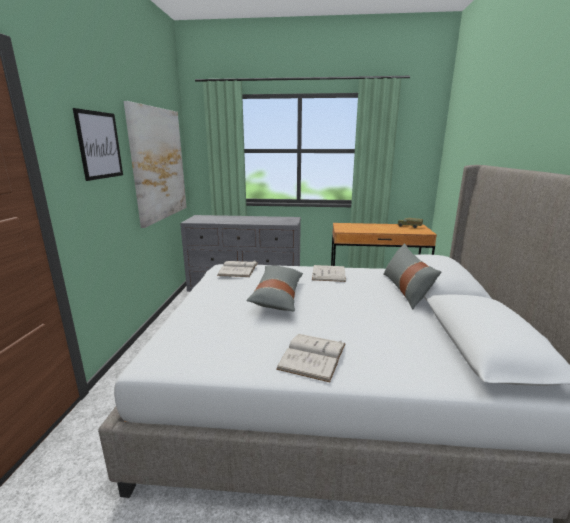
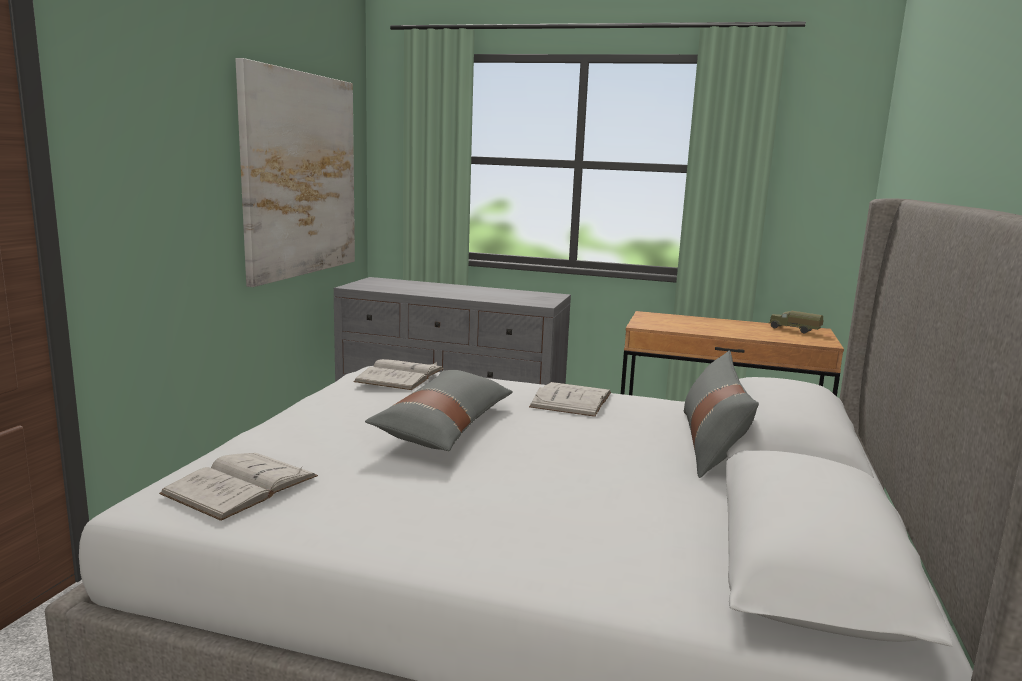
camera: 10 degrees right, 5 degrees down
(99, 145) = (176, 131): picture -> none
(312, 356) = (441, 529): white book -> white book (241, 485)

